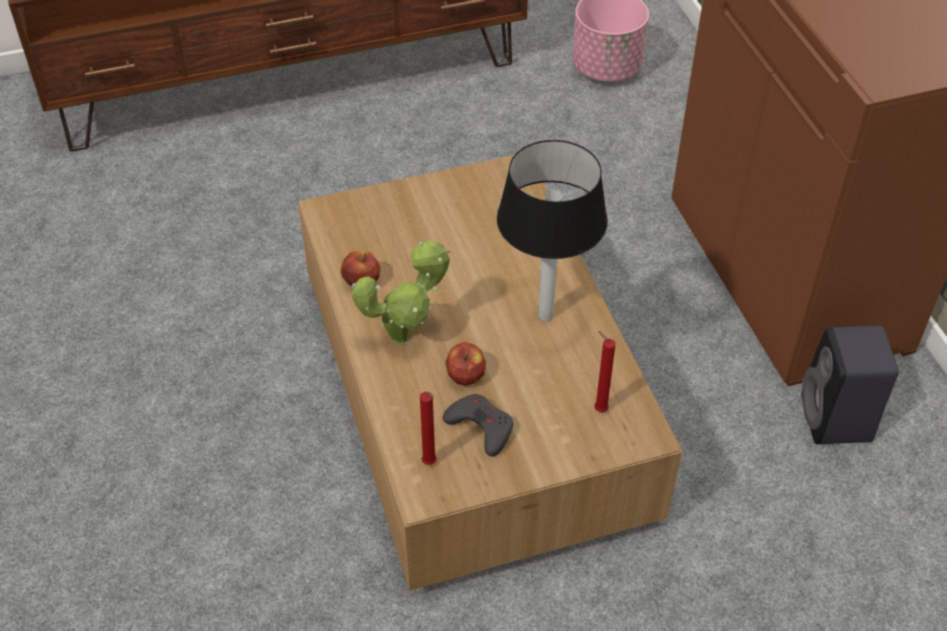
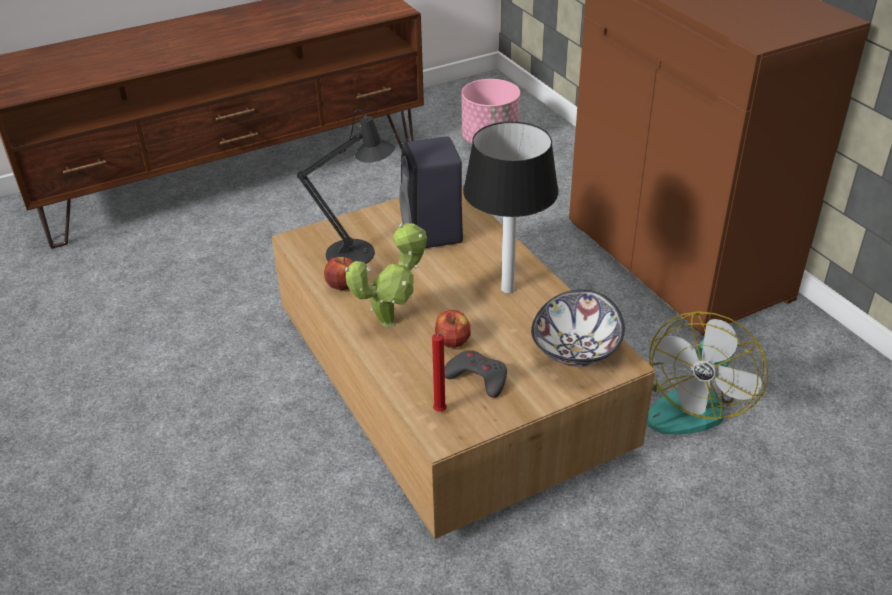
camera: 10 degrees left, 10 degrees down
(388, 240) = (358, 253): none -> black table lamp
(598, 409) = (574, 350): red candle -> bowl
(745, 468) = (691, 402): none -> fan
(837, 420) = (753, 356): black speaker -> black speaker (433, 233)

